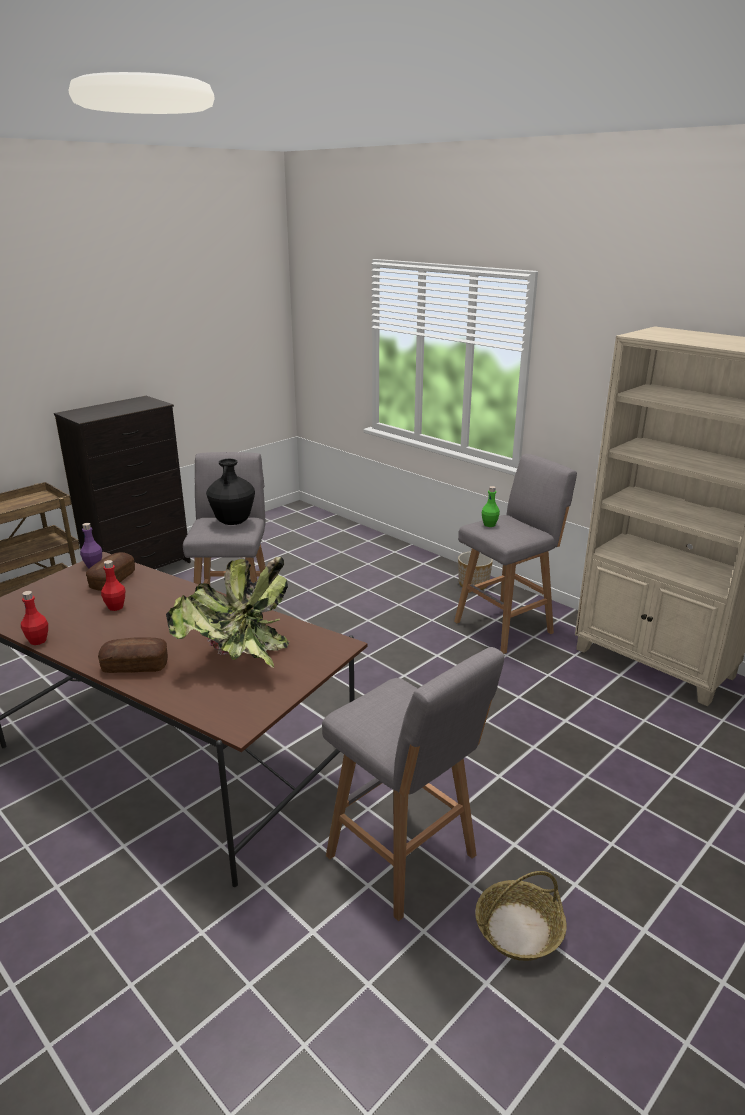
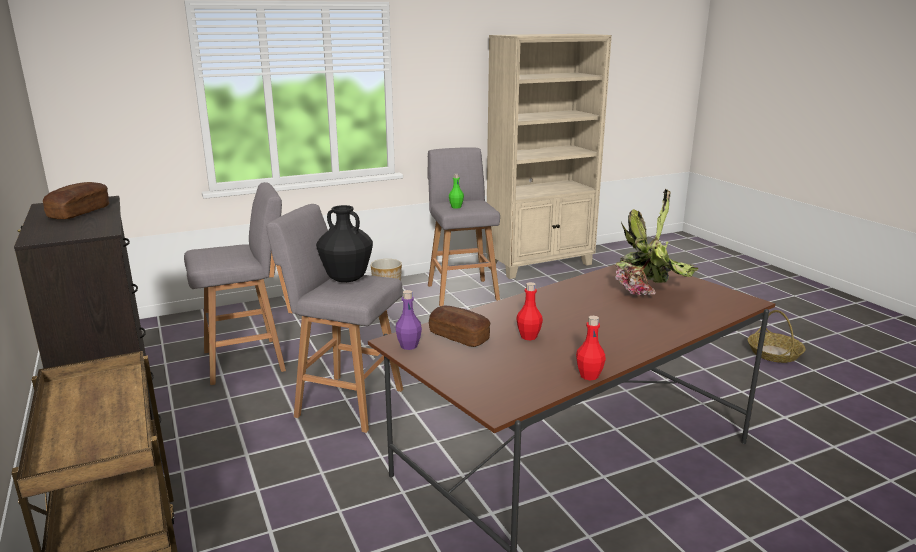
camera: 70 degrees left, 5 degrees down
(135, 666) = (654, 331): bread -> bread (79, 212)
(405, 859) = (717, 375): grey stool -> grey stool (248, 360)

